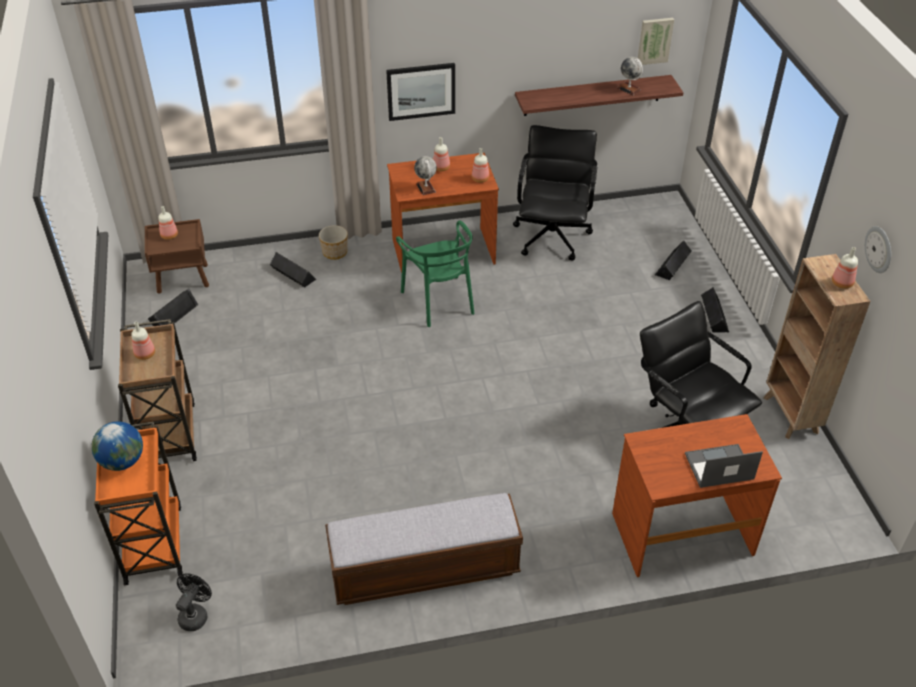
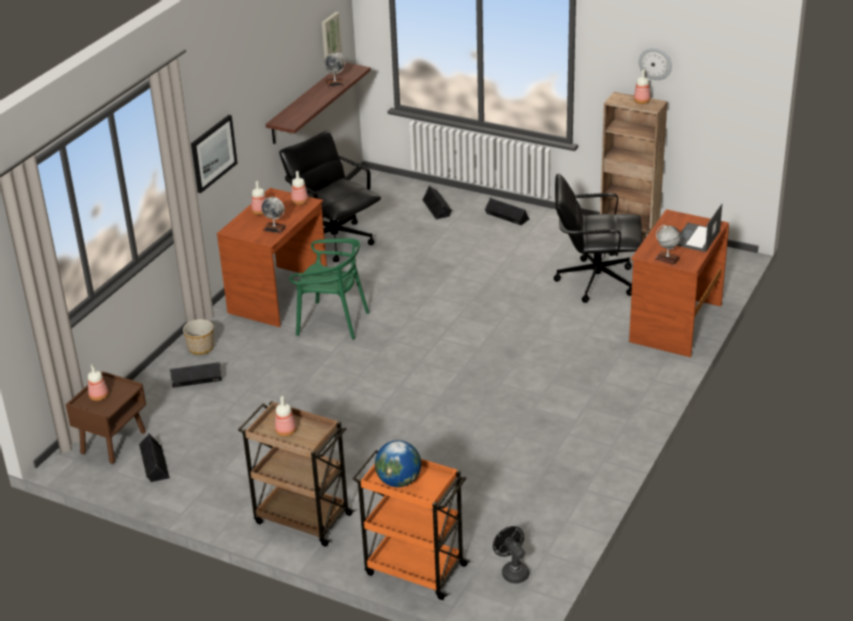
camera: 50 degrees left, 10 degrees down
(424, 569) = (589, 443): bench -> none
(653, 462) = (667, 258): none -> globe

